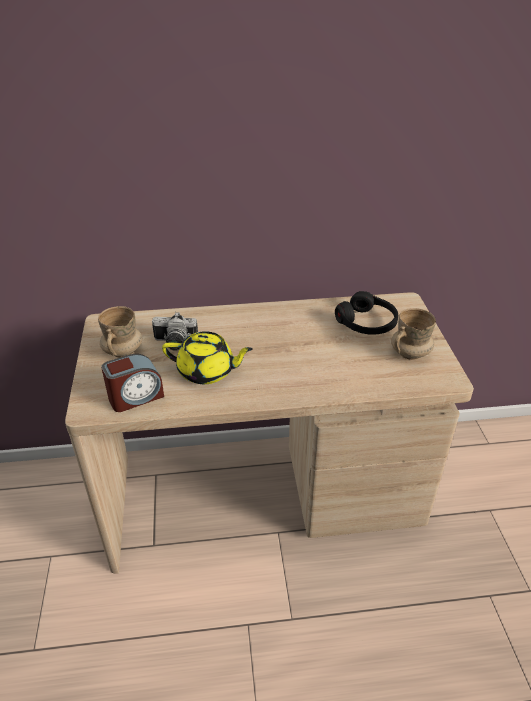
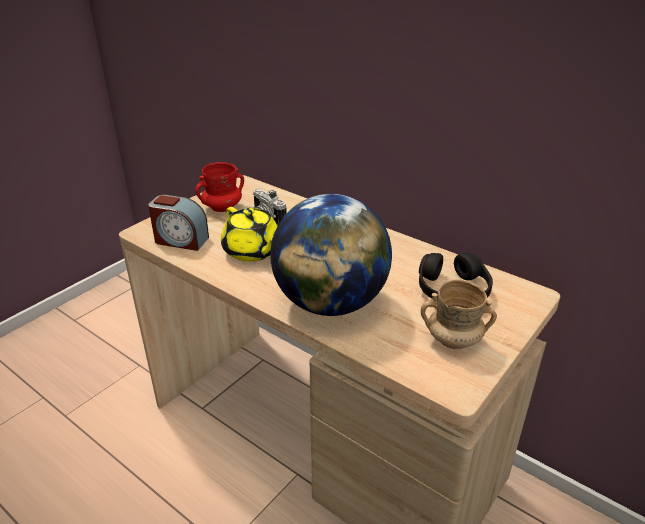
camera: 45 degrees right, 5 degrees down
(123, 351) = (222, 208): beige mug -> red mug
(316, 375) = (330, 303): none -> globe

